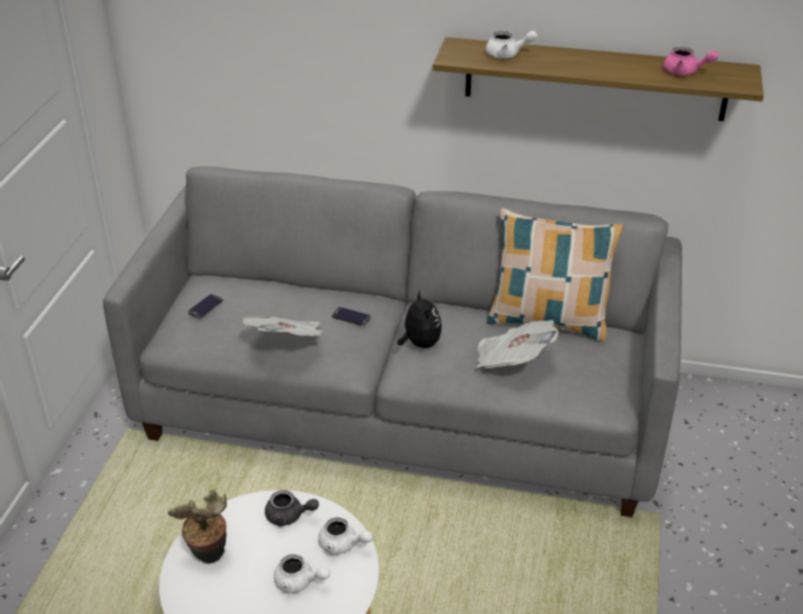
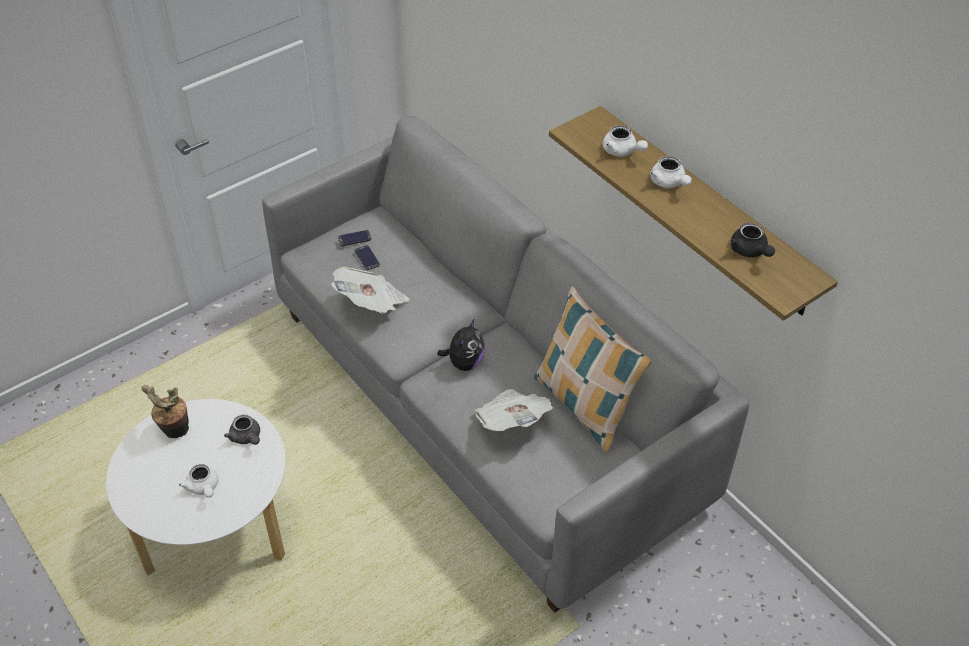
camera: 40 degrees right, 10 degrees up
(342, 545) = (255, 481): white teapot -> white teapot (669, 183)
(351, 316) = (437, 309): phone -> phone (367, 257)
(685, 72) = (750, 251): pink teapot -> black teapot

